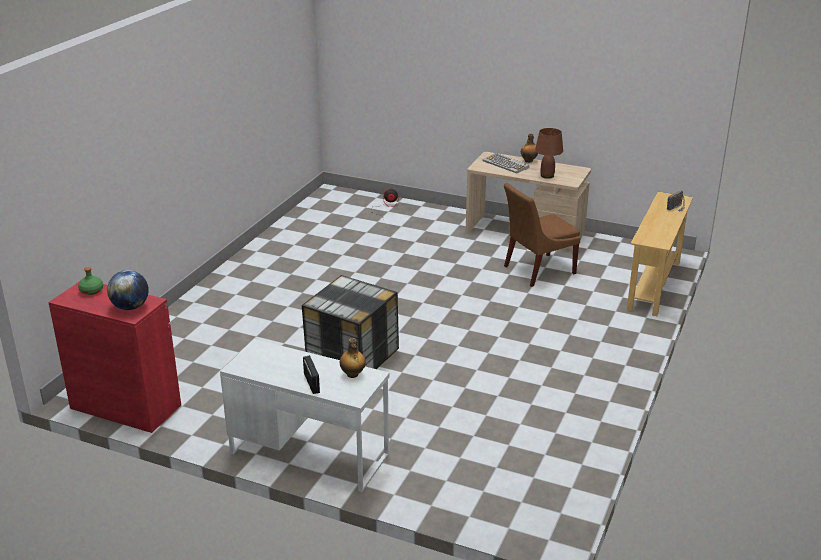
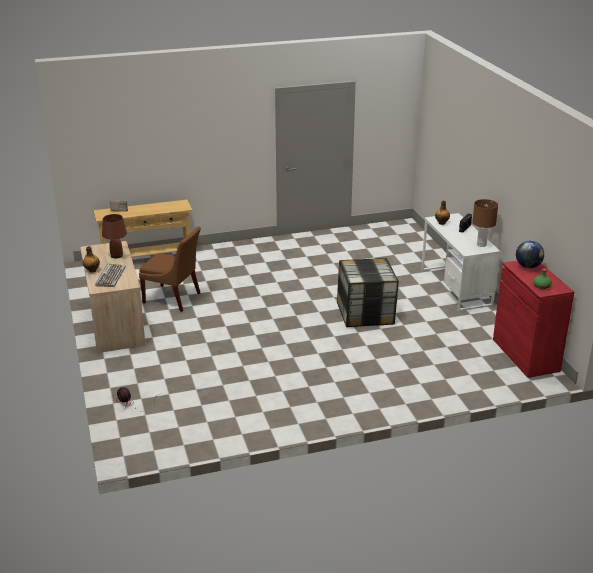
camera: 130 degrees left, 0 degrees up
(254, 367) = (481, 245): none -> brown table lamp

